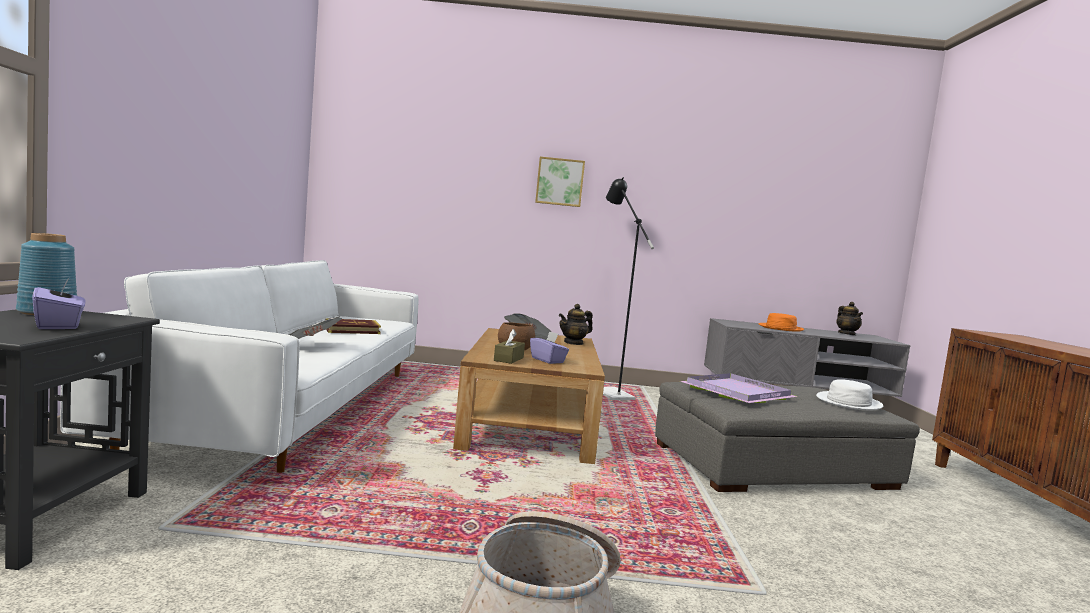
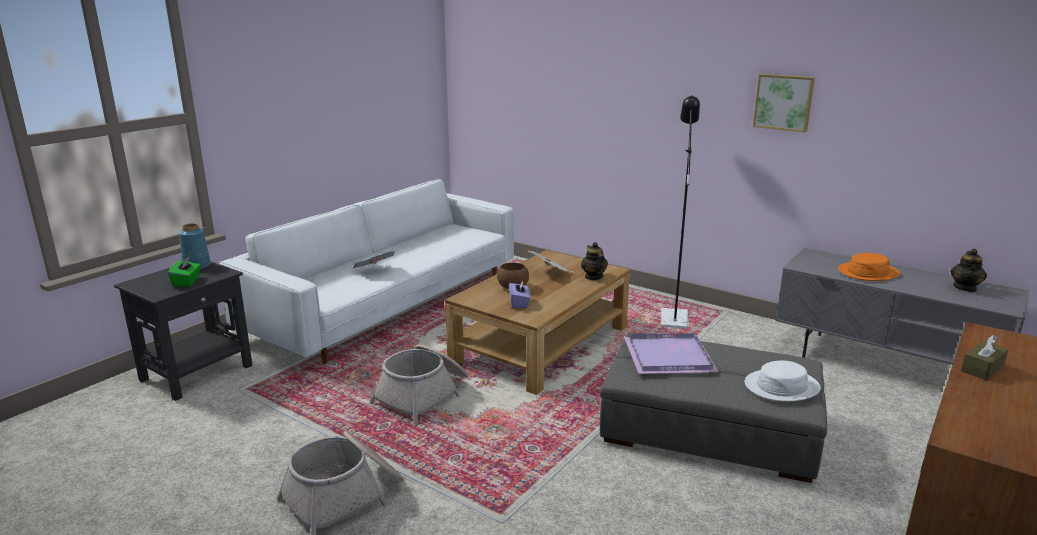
camera: 35 degrees right, 15 degrees up
(59, 325) = (187, 282): purple tissue box -> green tissue box
(352, 330) = (433, 248): book -> none
(472, 485) = (424, 395): none -> basket
(508, 359) = (487, 300): brown tissue box -> brown tissue box (982, 368)
(560, 182) = (646, 95): picture -> picture (783, 102)
(573, 343) = (593, 277): teapot -> teapot turned 75 degrees clockwise

